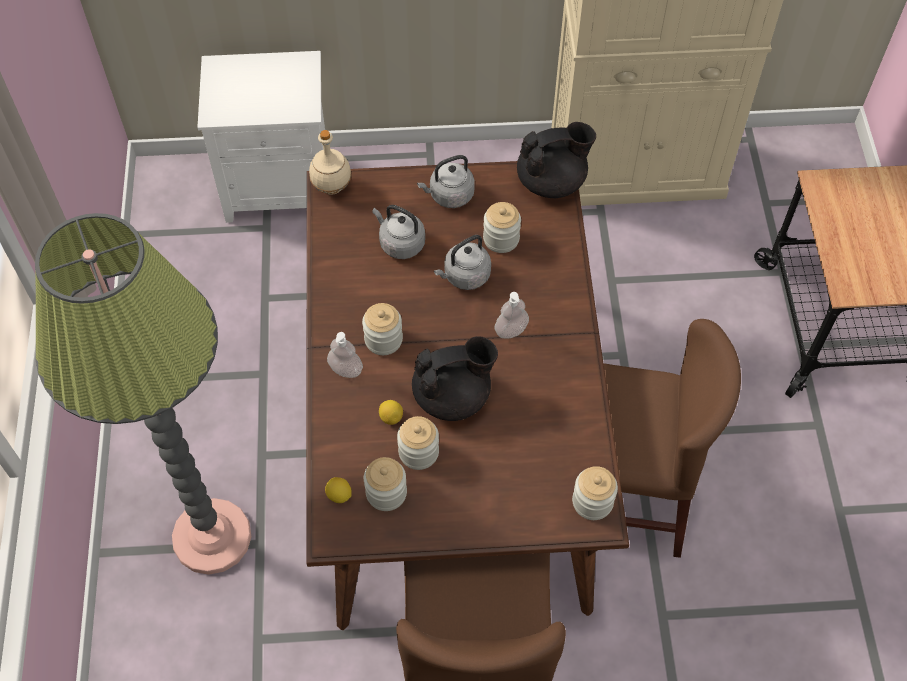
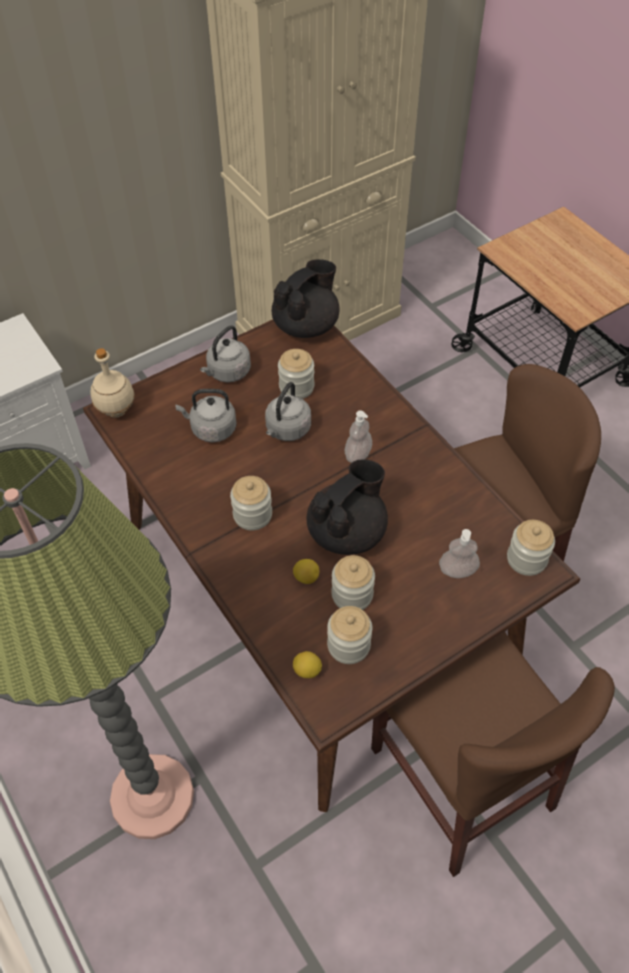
camera: 30 degrees left, 5 degrees down
(346, 369) = (236, 557): soap dispenser -> soap dispenser (457, 570)

